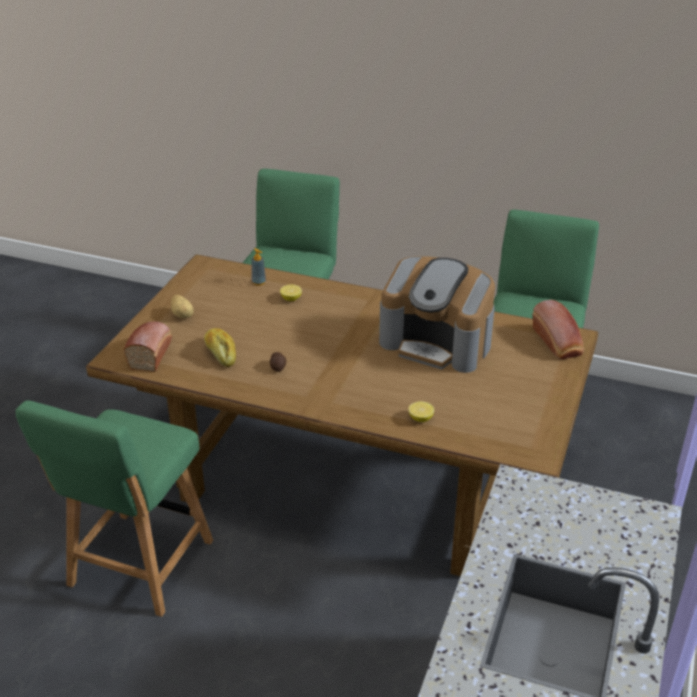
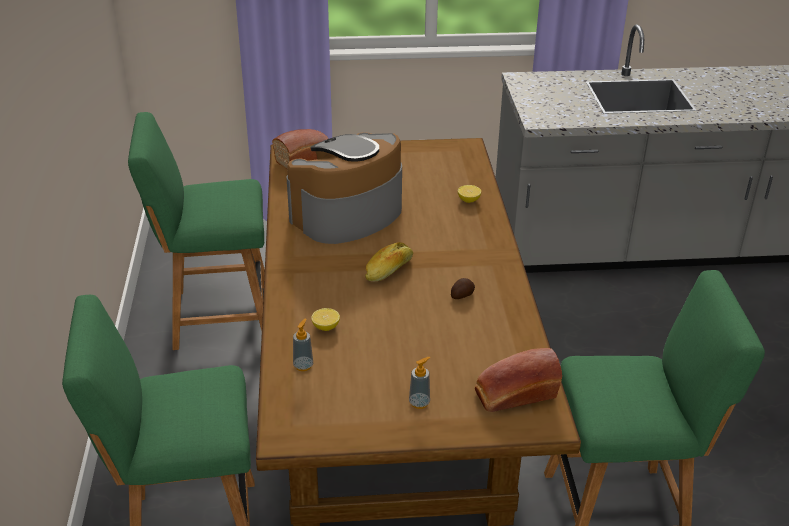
camera: 115 degrees left, 0 degrees up
(183, 315) = (419, 402): potato -> soap dispenser
(221, 353) = (470, 341): bread -> bread (389, 270)
(437, 342) = (347, 215): coffee machine -> coffee machine turned 135 degrees counterclockwise

